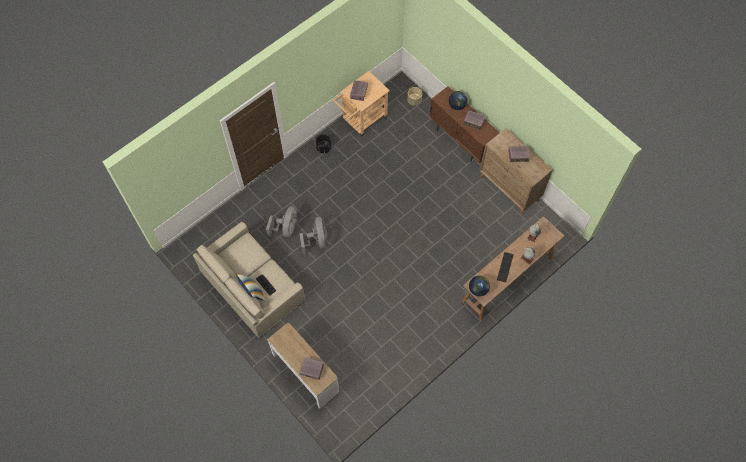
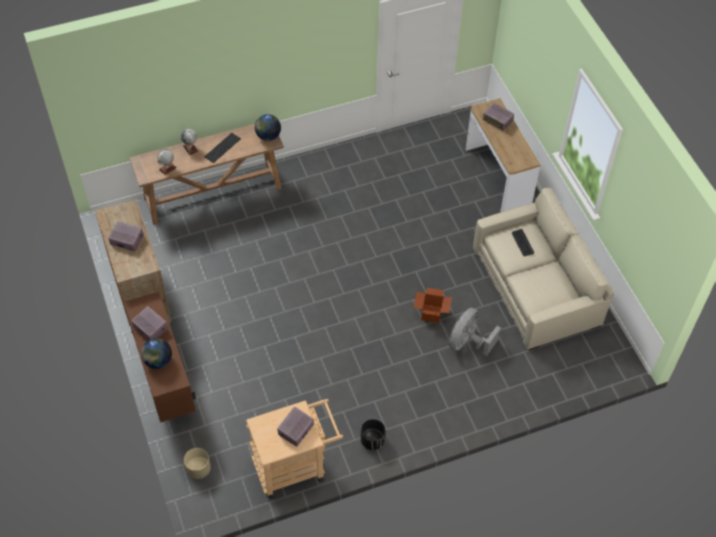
camera: 160 degrees left, 10 degrees down
(252, 292) = (542, 240): pillow -> none
(317, 240) = (431, 314): grey fan -> cardboard box

